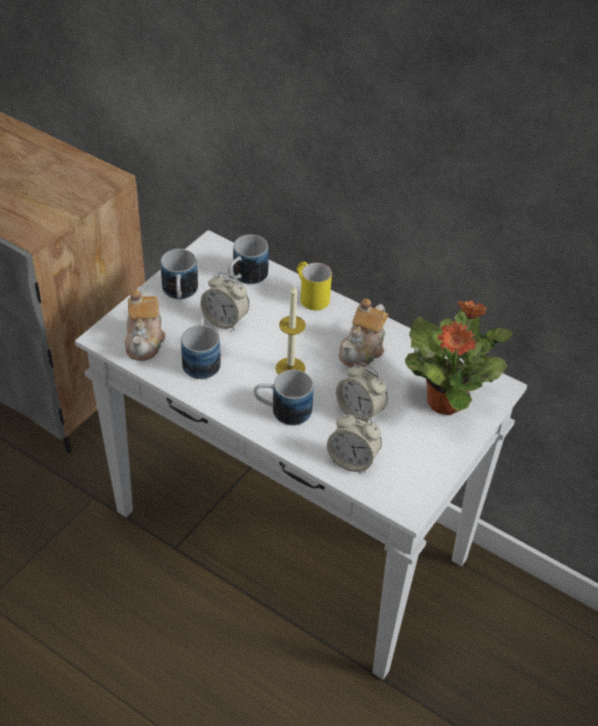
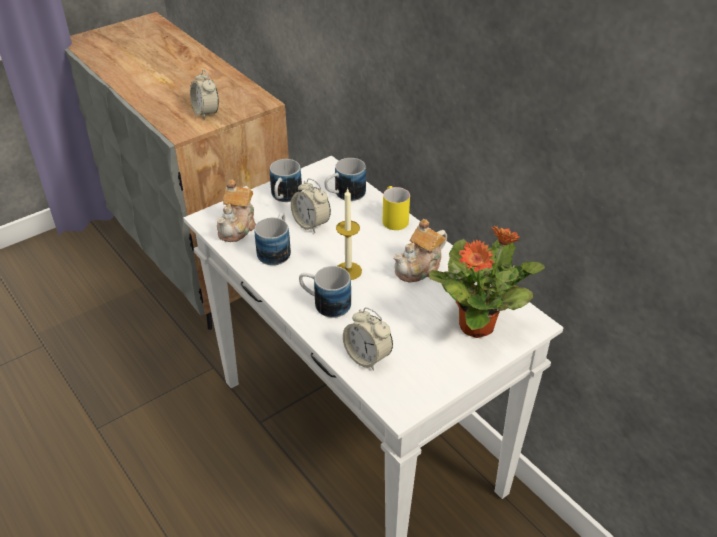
camera: 20 degrees right, 5 degrees down
(359, 412) = (393, 318): alarm clock -> alarm clock (206, 113)

